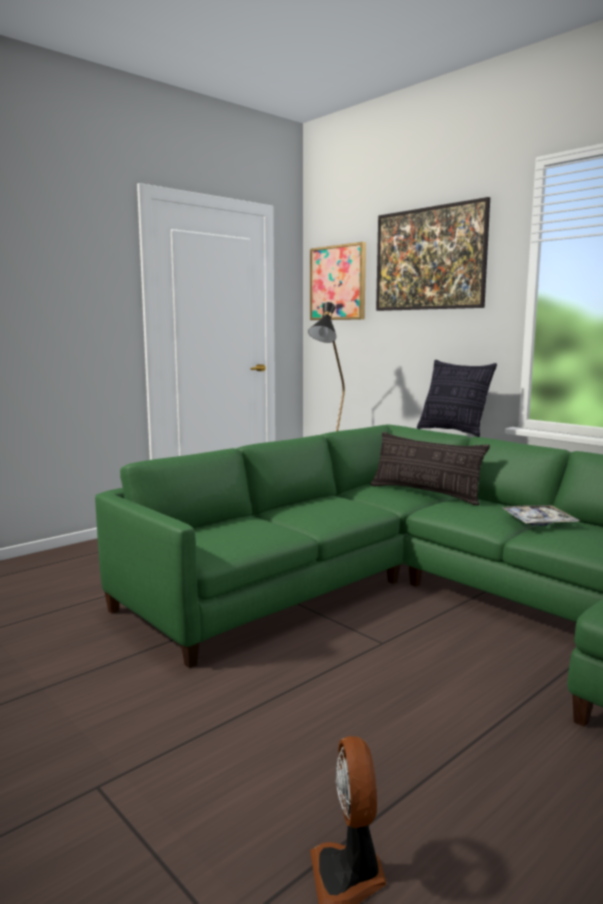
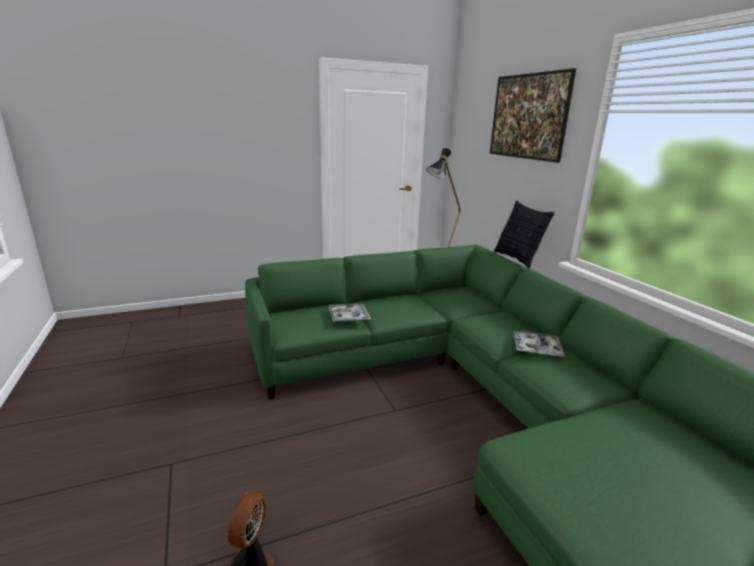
camera: 20 degrees right, 10 degrees up
(277, 525) = (348, 317): none -> tray
(338, 283) = (470, 128): picture -> none
(425, 493) = (478, 305): pillow -> none

